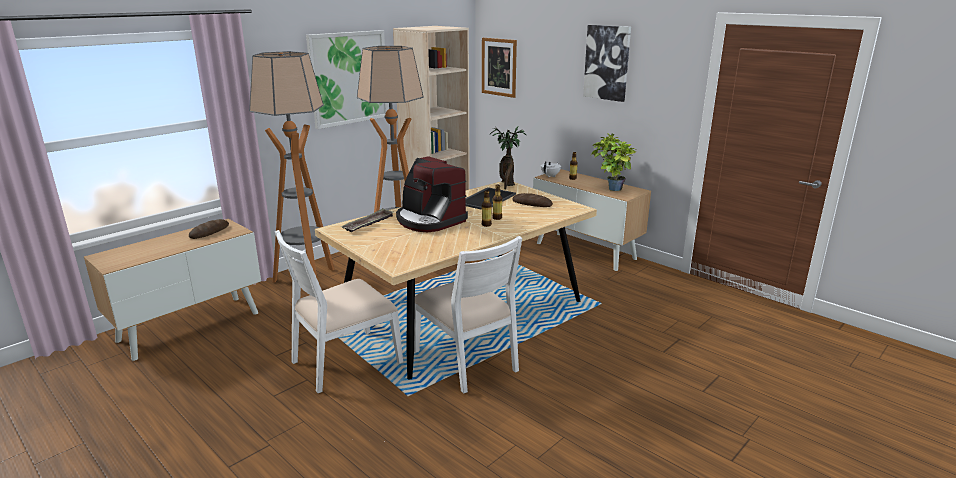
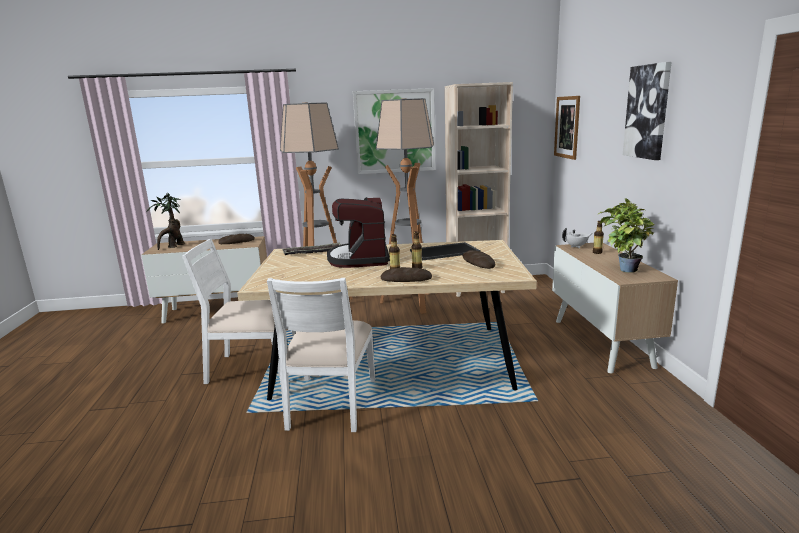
camera: 40 degrees right, 5 degrees down
(507, 185) = (491, 243): potted plant -> potted plant (173, 247)
(509, 229) = (406, 279): none -> bread

